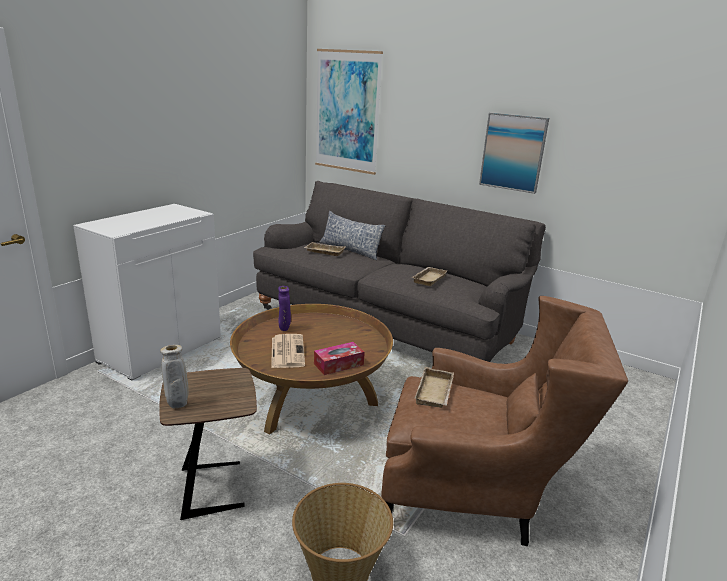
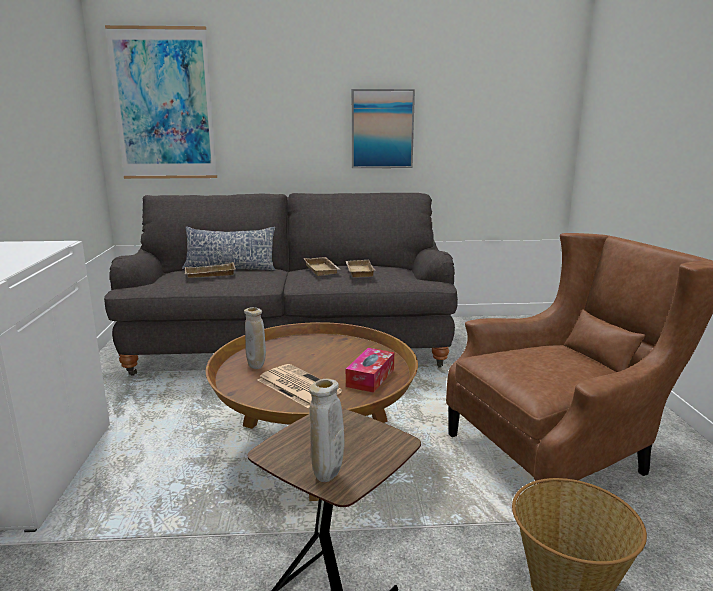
camera: 35 degrees left, 5 degrees down
(284, 329) = (256, 367): purple vase -> beige vase
(435, 392) = (513, 360): beige tray -> beige tray (323, 269)

